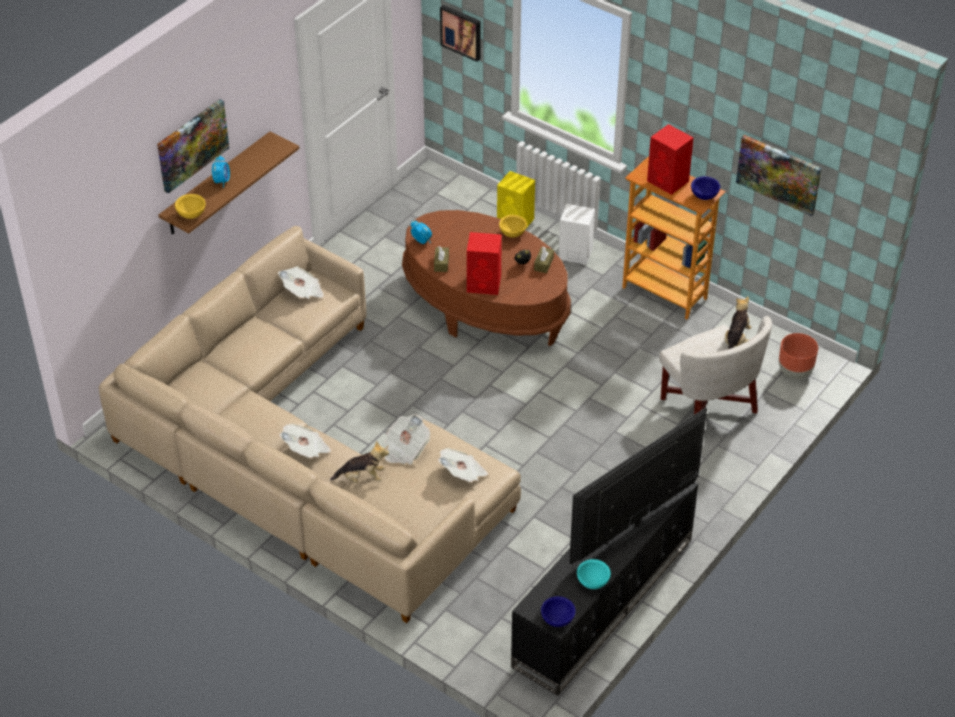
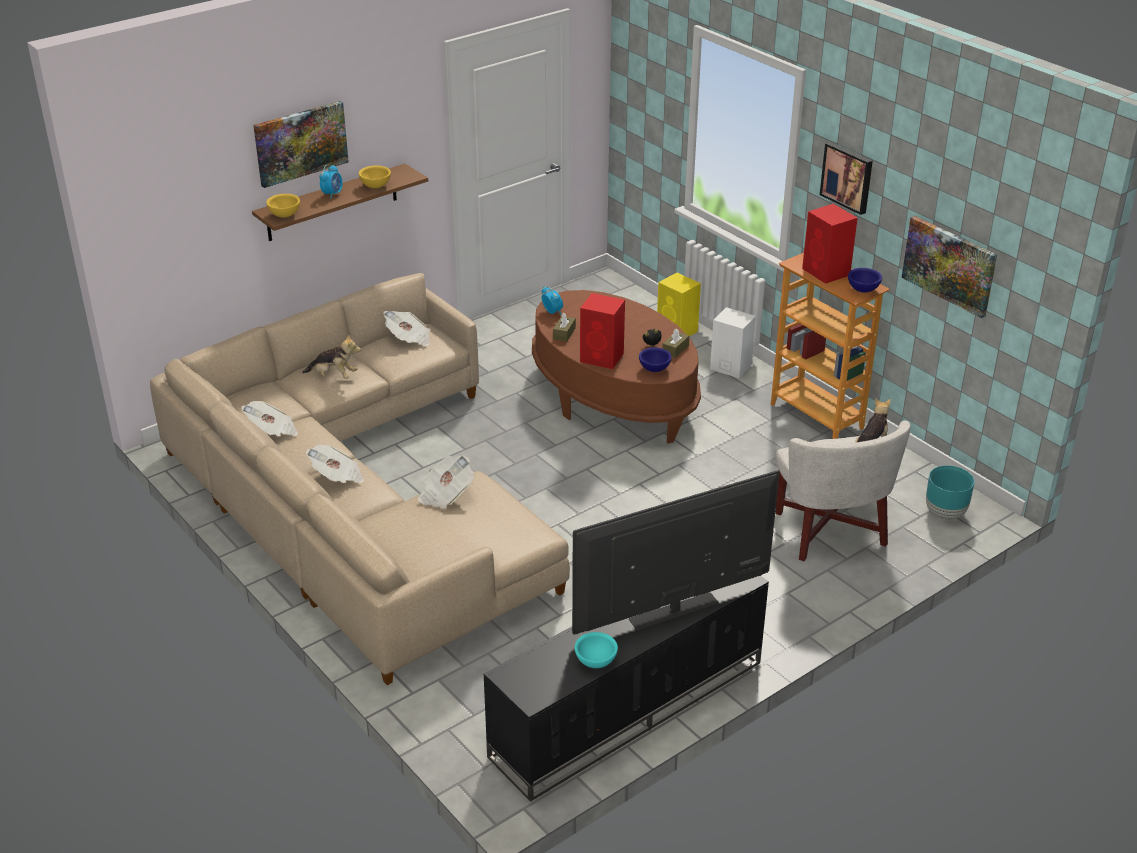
camera: 15 degrees right, 10 degrees down
(362, 478) = (384, 514): plush toy -> plush toy (333, 376)
(462, 32) = (644, 113): picture -> picture (847, 177)
(463, 474) = (500, 530): newspaper -> newspaper (272, 431)
(513, 234) = (653, 320): yellow bowl -> yellow bowl (376, 186)
(558, 620) = (535, 694): blue bowl -> blue bowl (655, 369)
(795, 372) = (945, 513): brown planter -> turquoise planter

